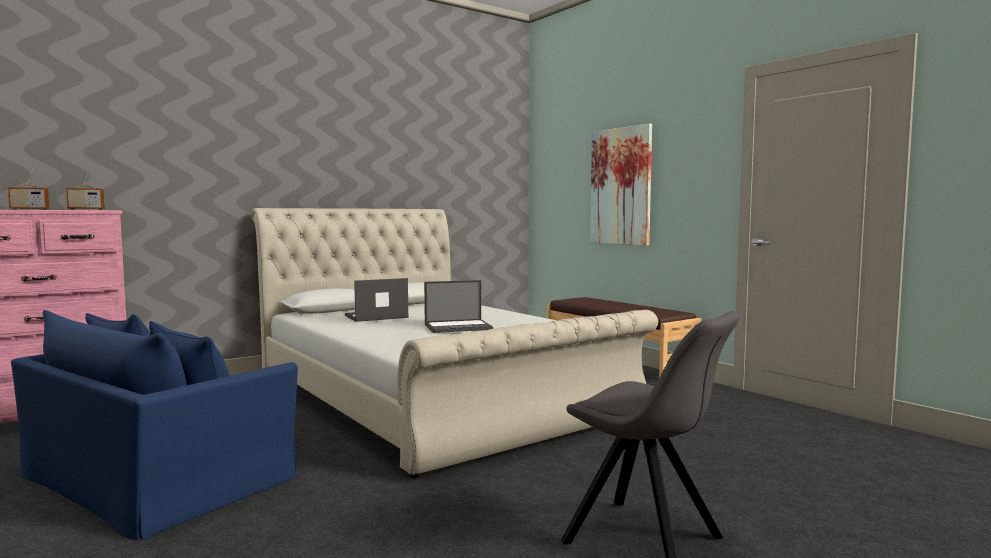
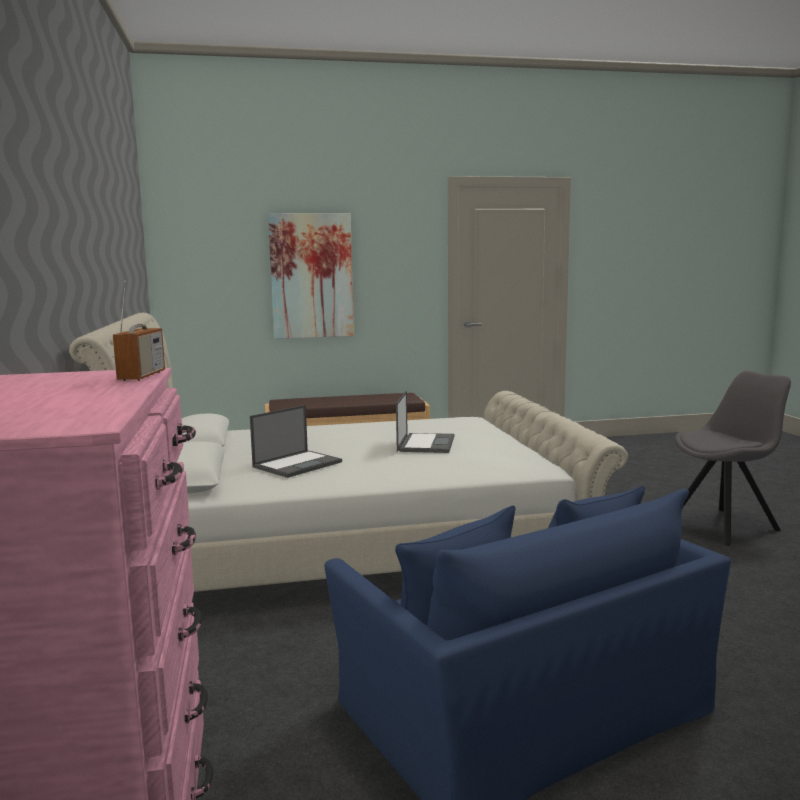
camera: 65 degrees left, 5 degrees up
(29, 209) = (88, 395): radio -> none
(375, 317) = (298, 464): laptop -> laptop turned 135 degrees counterclockwise

